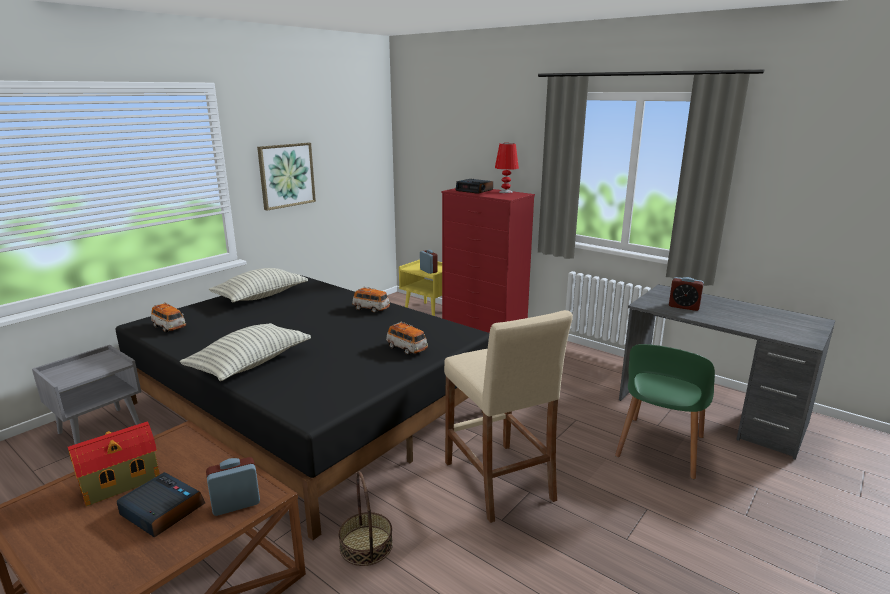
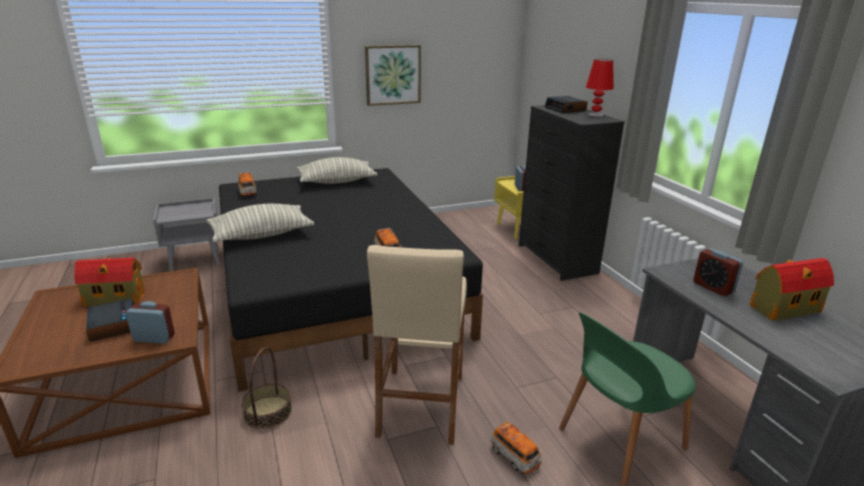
camera: 30 degrees right, 5 degrees up
(371, 309) = (405, 212): toy car -> toy car (514, 457)
(484, 329) = (557, 259): red dresser -> black dresser
(735, 309) = (783, 309): none -> toy house

